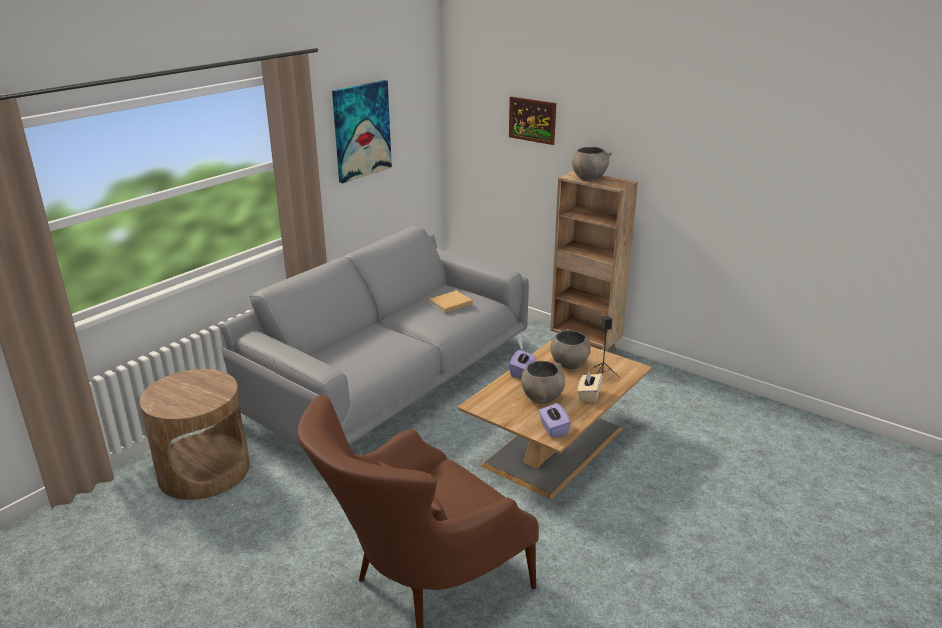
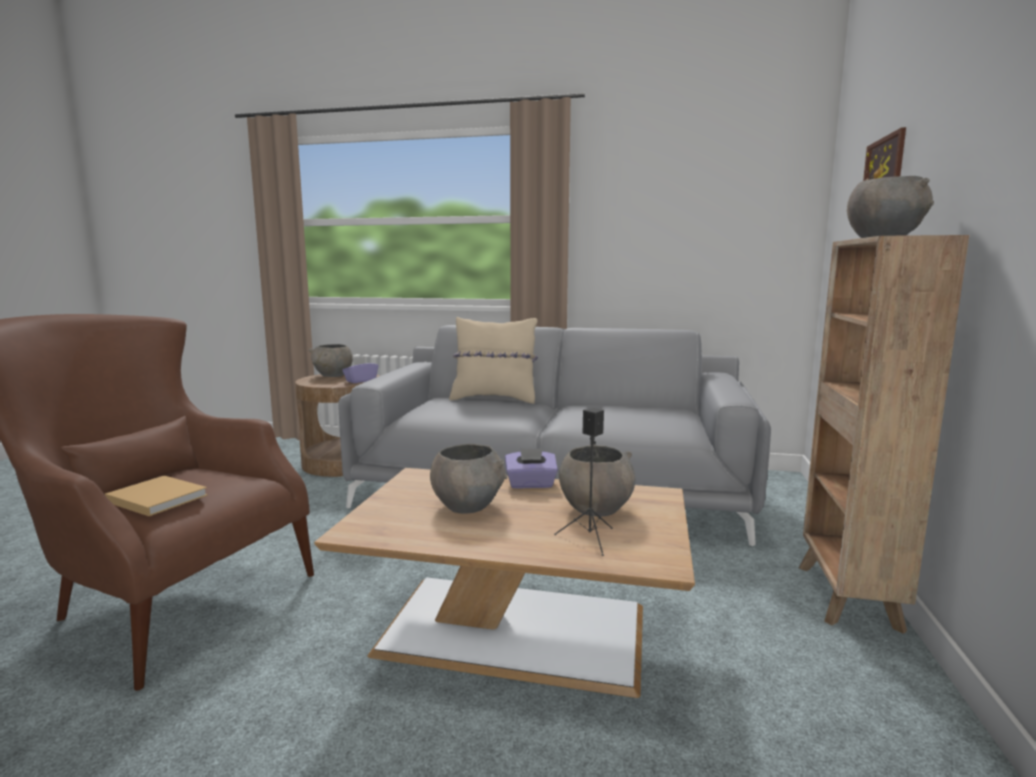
camera: 65 degrees right, 15 degrees down
(165, 394) = (333, 376): none -> grey bowl
(347, 337) = (494, 399): none -> beige pillow
(361, 130) = (659, 204): picture -> none
(449, 303) = (637, 415): beige book -> beige book (156, 498)
(553, 429) = (378, 527): purple tissue box -> purple tissue box (360, 381)
(589, 395) = (507, 537): beige tissue box -> none

